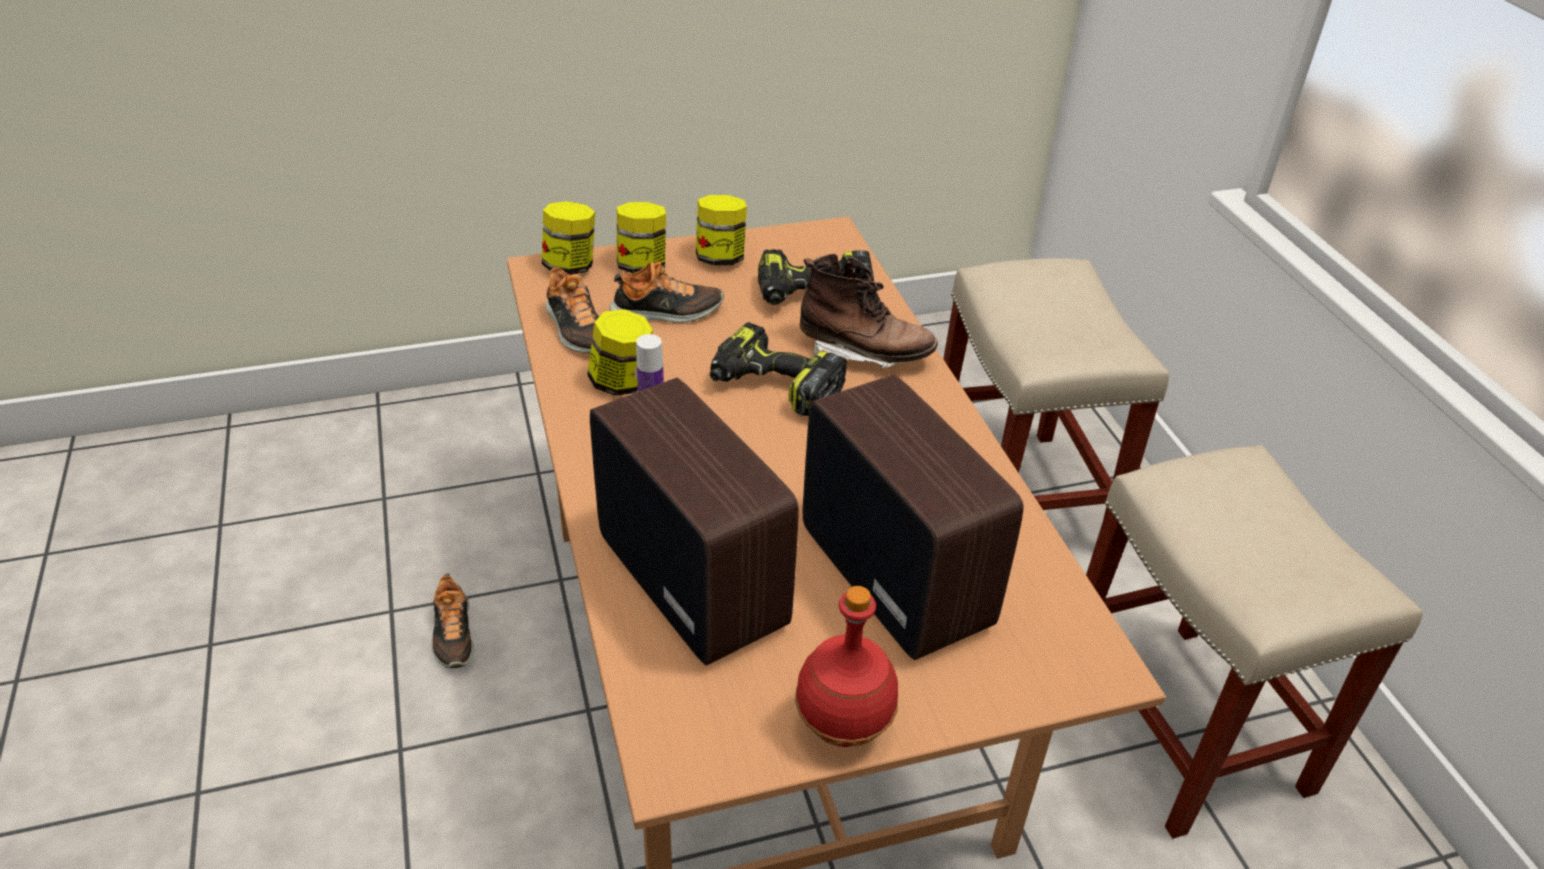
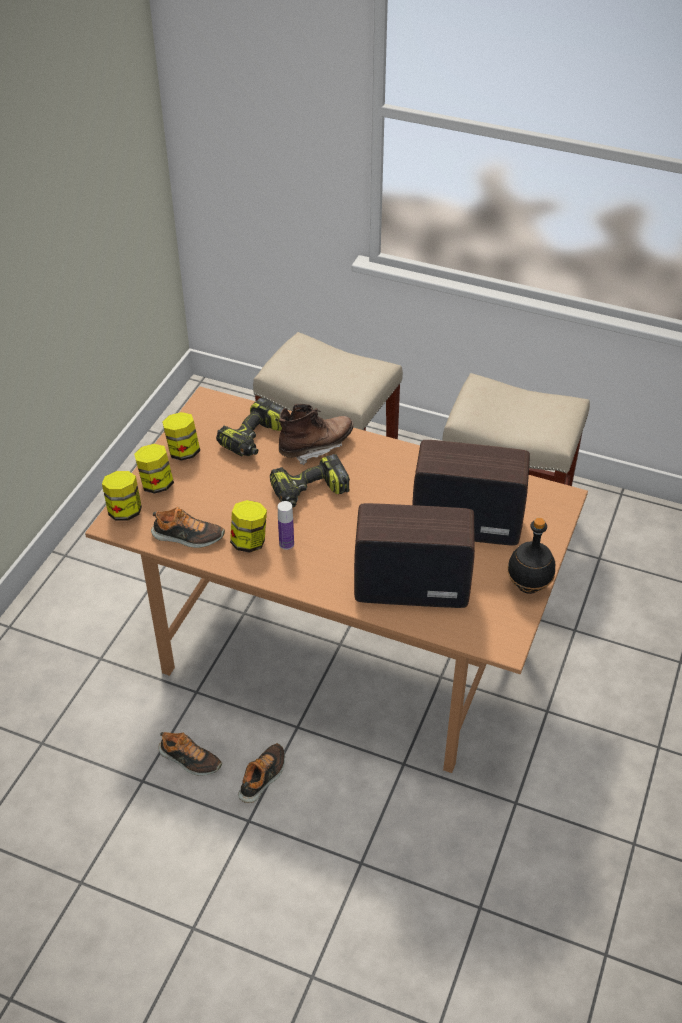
camera: 50 degrees left, 5 degrees up
(667, 312) = (209, 496): shoe -> shoe (263, 777)
(843, 727) = (528, 585): red bottle -> black bottle

